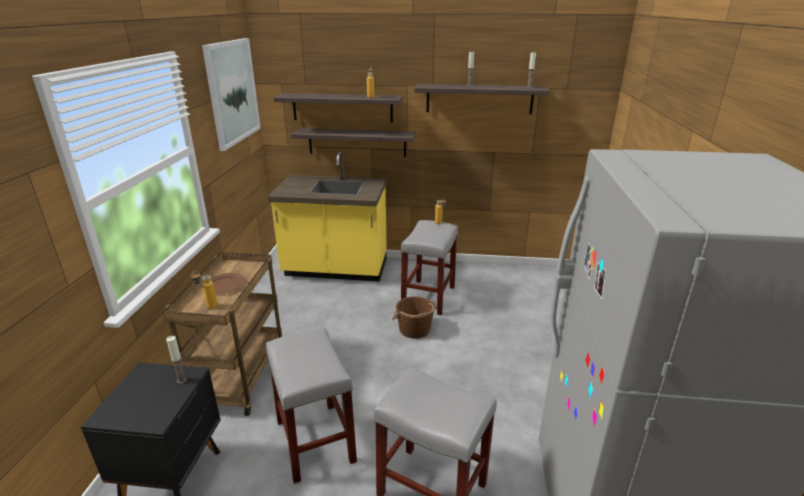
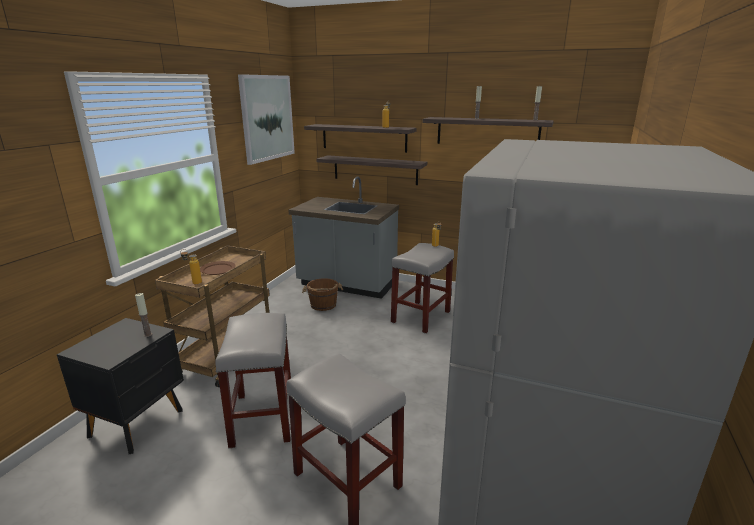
camera: 15 degrees right, 5 degrees down
(335, 270) = (347, 285): yellow counter -> grey counter
(415, 329) = (395, 342): brown bucket -> brown bucket (323, 305)

